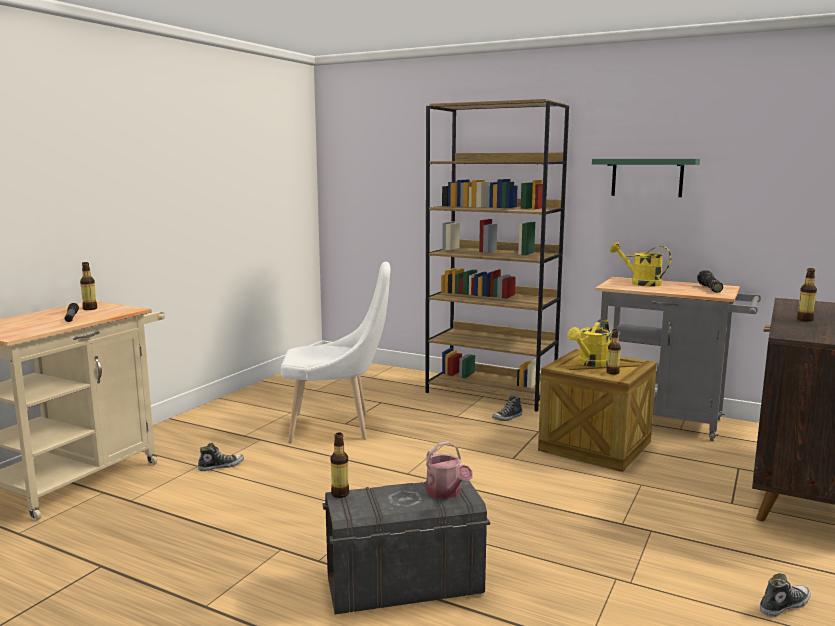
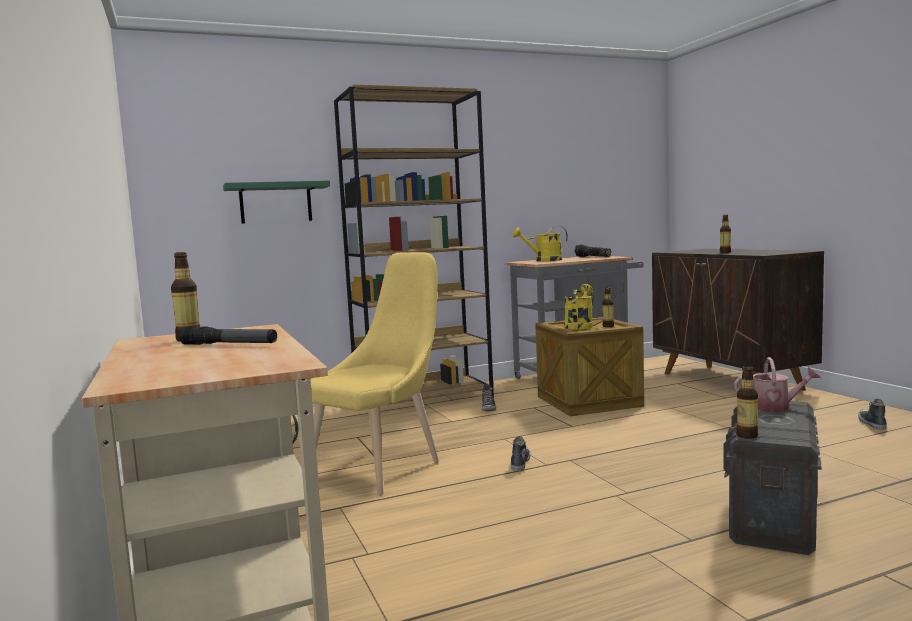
camera: 50 degrees left, 5 degrees down
(221, 466) = (379, 543): shoe -> shoe (520, 463)
(337, 427) = (382, 466): white chair -> yellow chair
(591, 364) = (579, 326): yellow watering can -> yellow watering can turned 150 degrees counterclockwise
(647, 177) = (521, 170): green shelf -> green shelf (275, 203)

